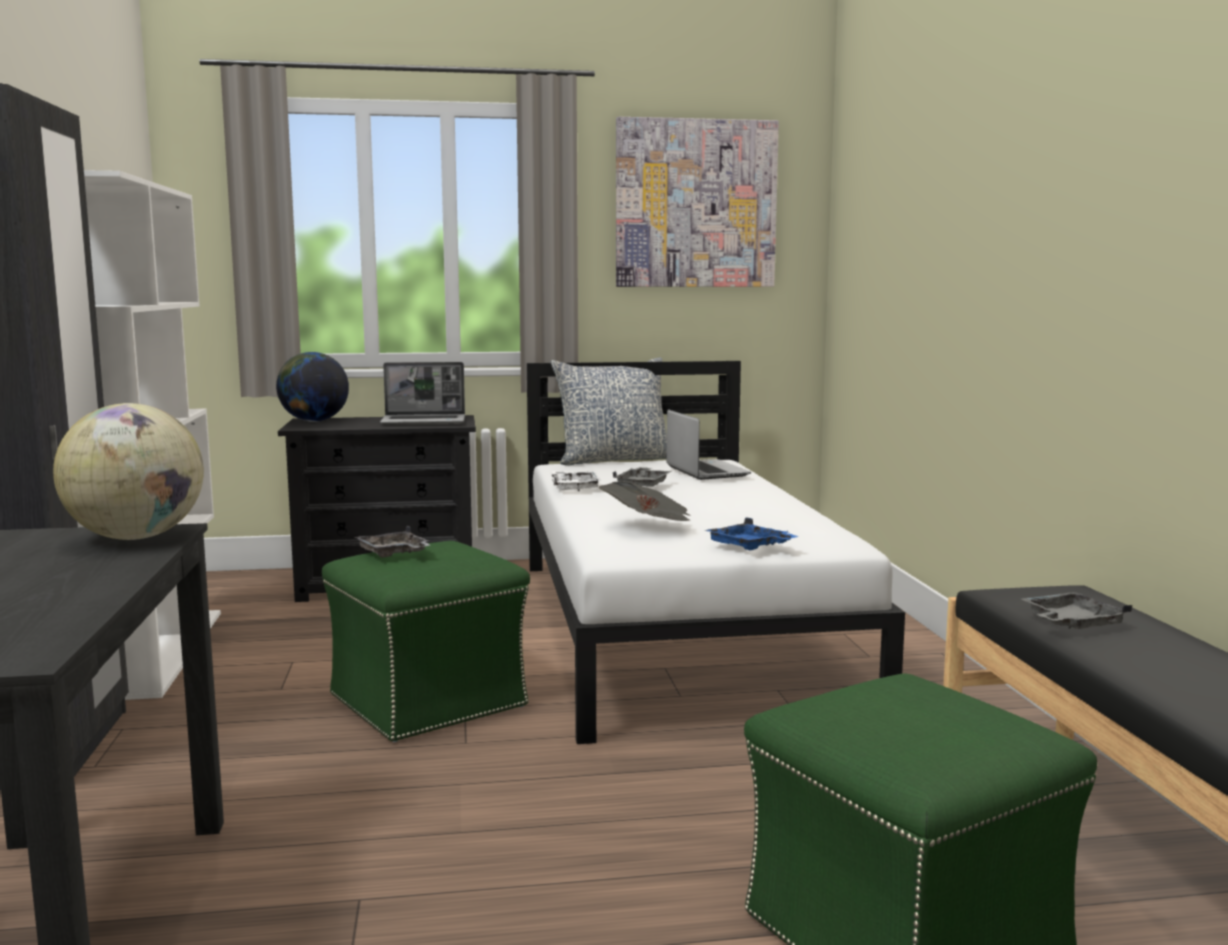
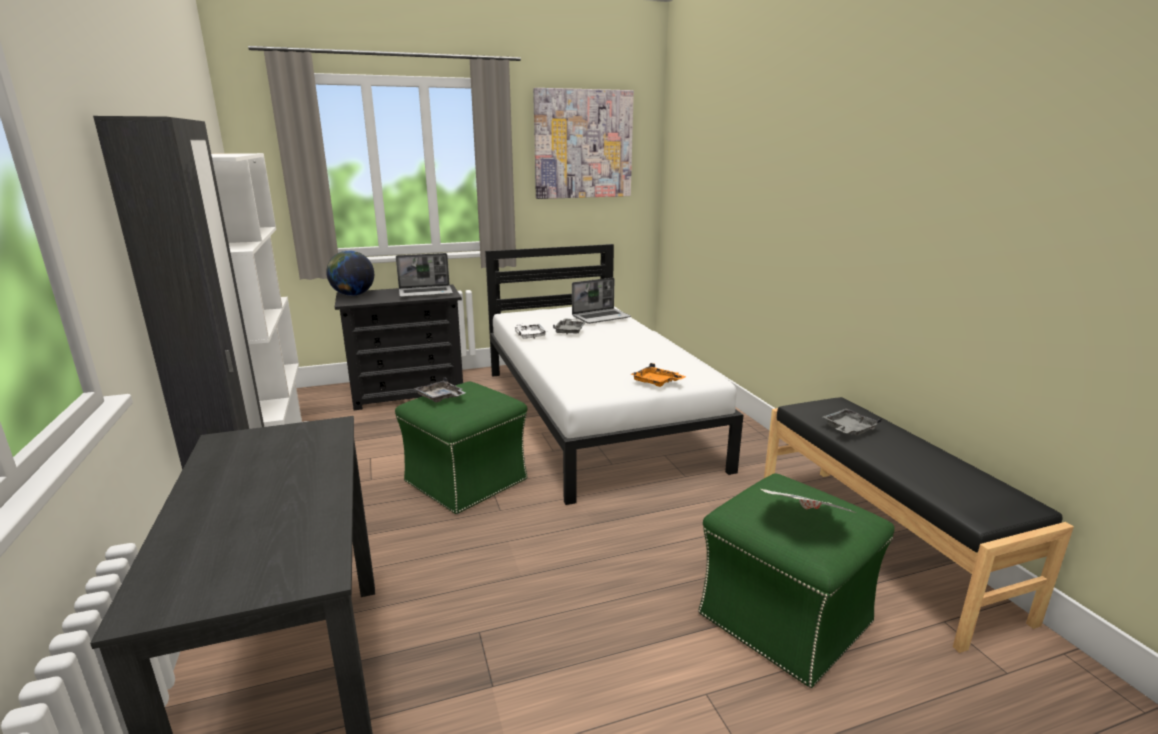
camera: 10 degrees left, 10 degrees up
(136, 537) = (316, 435): globe -> none
(613, 460) = (540, 308): pillow -> none
(649, 528) = (590, 369): newspaper -> newspaper (805, 521)
(705, 471) = (601, 317): laptop -> laptop turned 90 degrees clockwise
(749, 547) = (656, 382): blue tray -> orange tray

